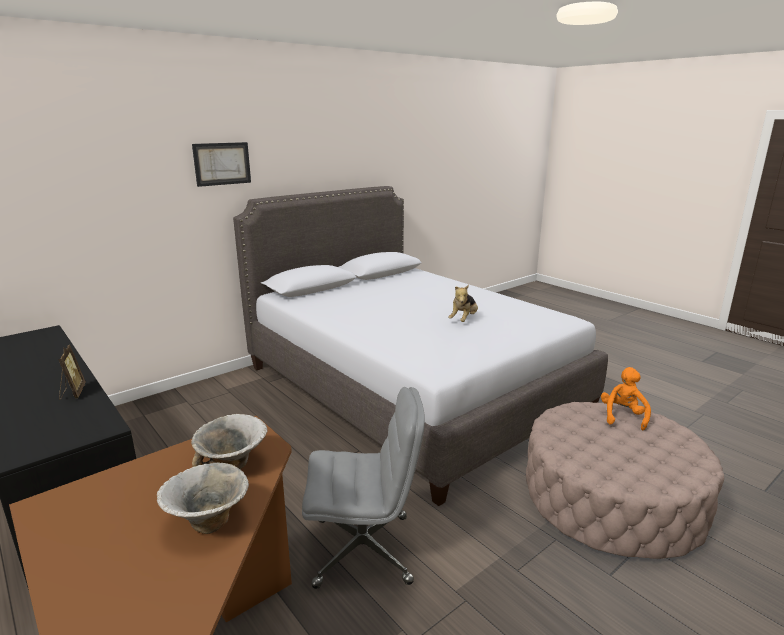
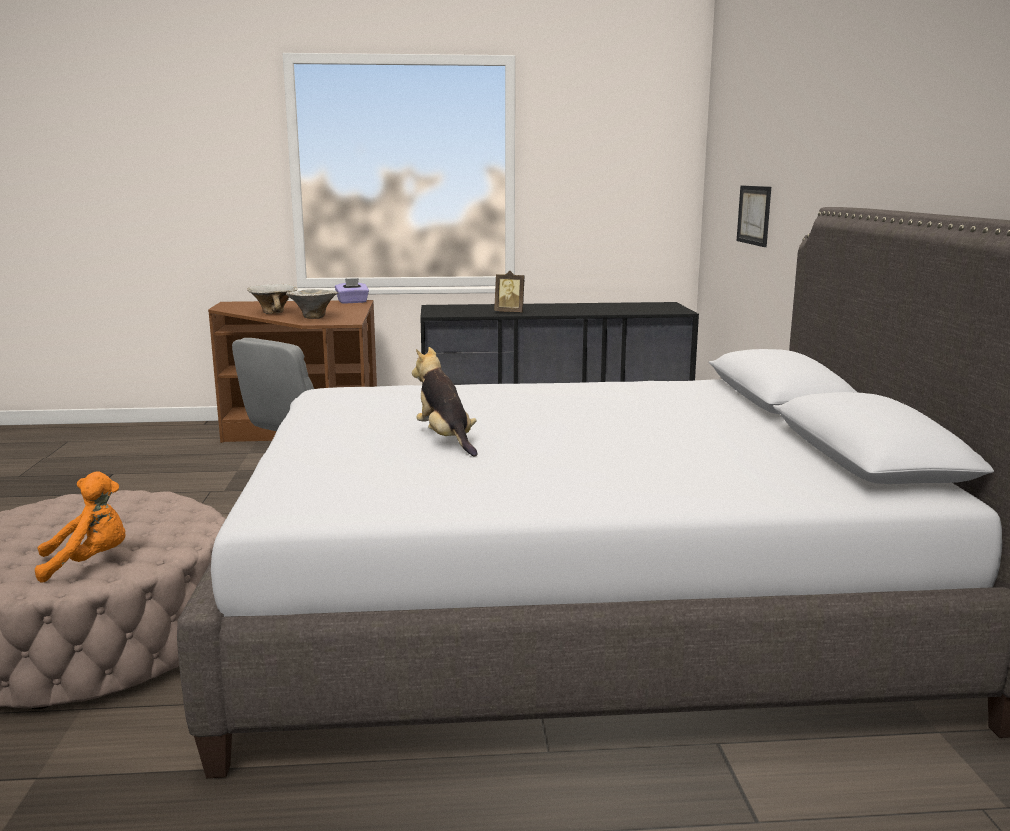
camera: 125 degrees right, 5 degrees down
(50, 508) = (352, 302): none -> purple tissue box
(222, 163) = (841, 138): picture -> picture (754, 215)
(622, 416) = (89, 562): orange plush toy -> orange plush toy turned 75 degrees counterclockwise

